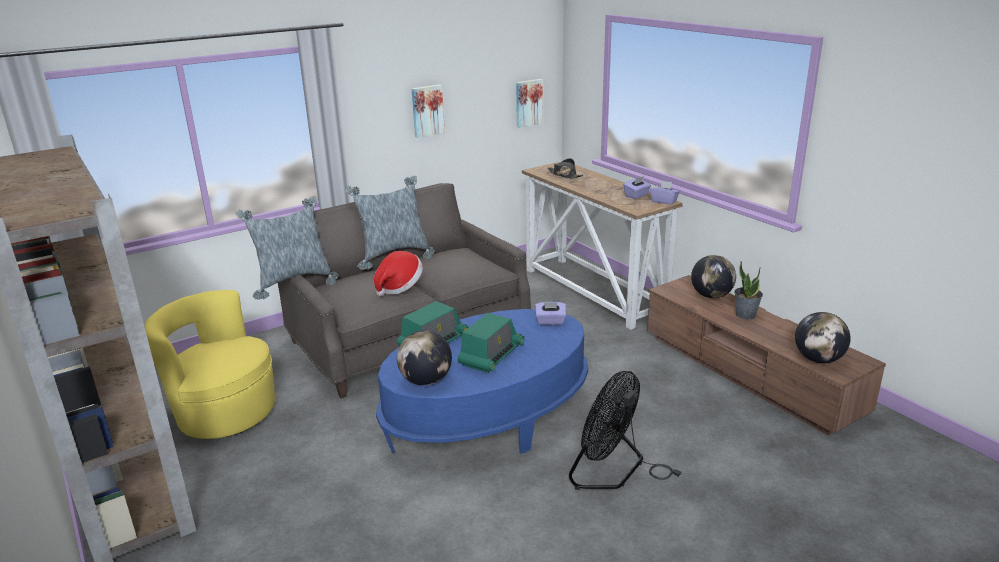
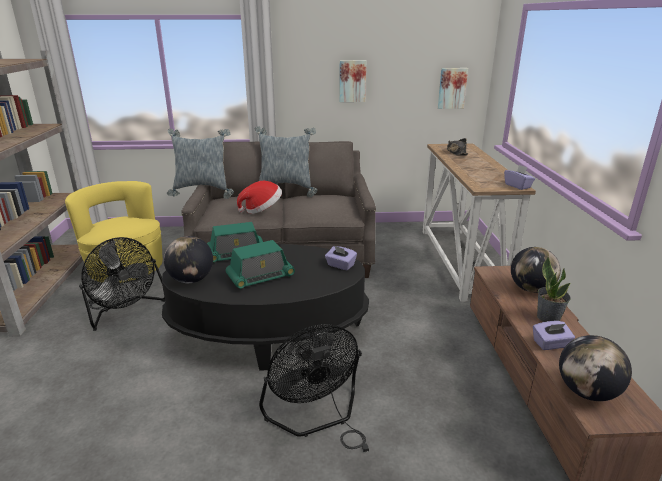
camera: 30 degrees right, 0 degrees up
(291, 457) = (122, 310): none -> black fan
(488, 418) = (268, 332): blue coffee table -> black coffee table
(637, 195) = (498, 177): purple tissue box -> purple tissue box (551, 344)

